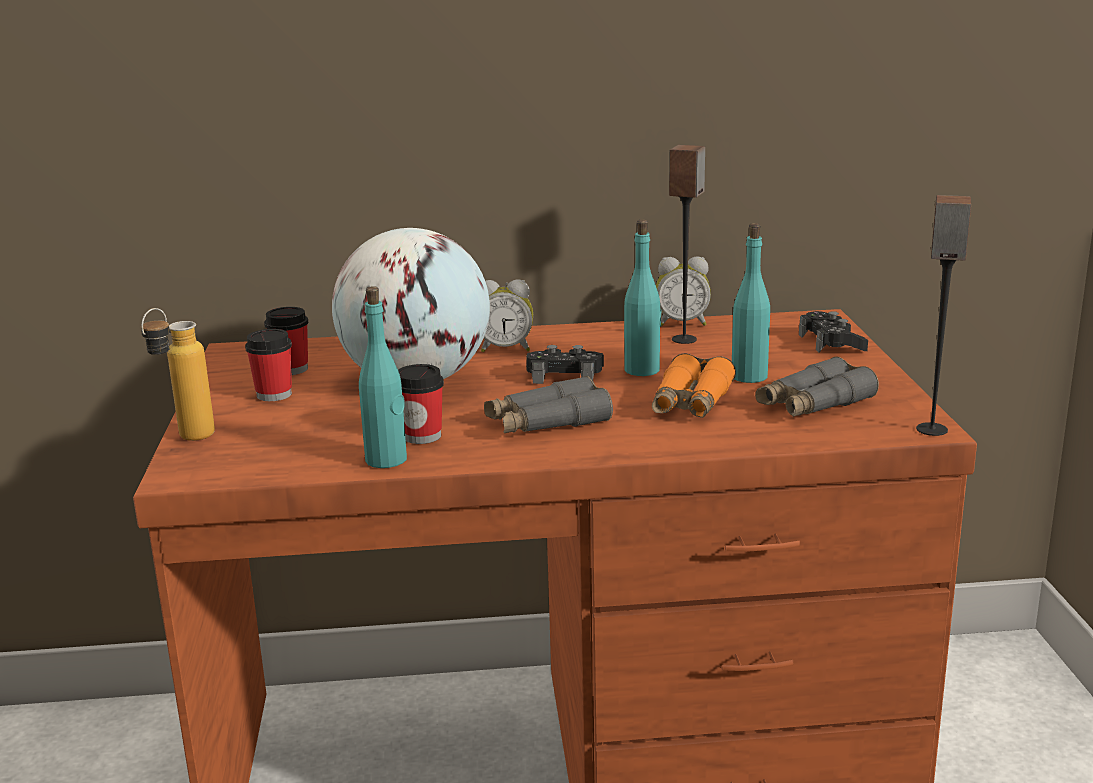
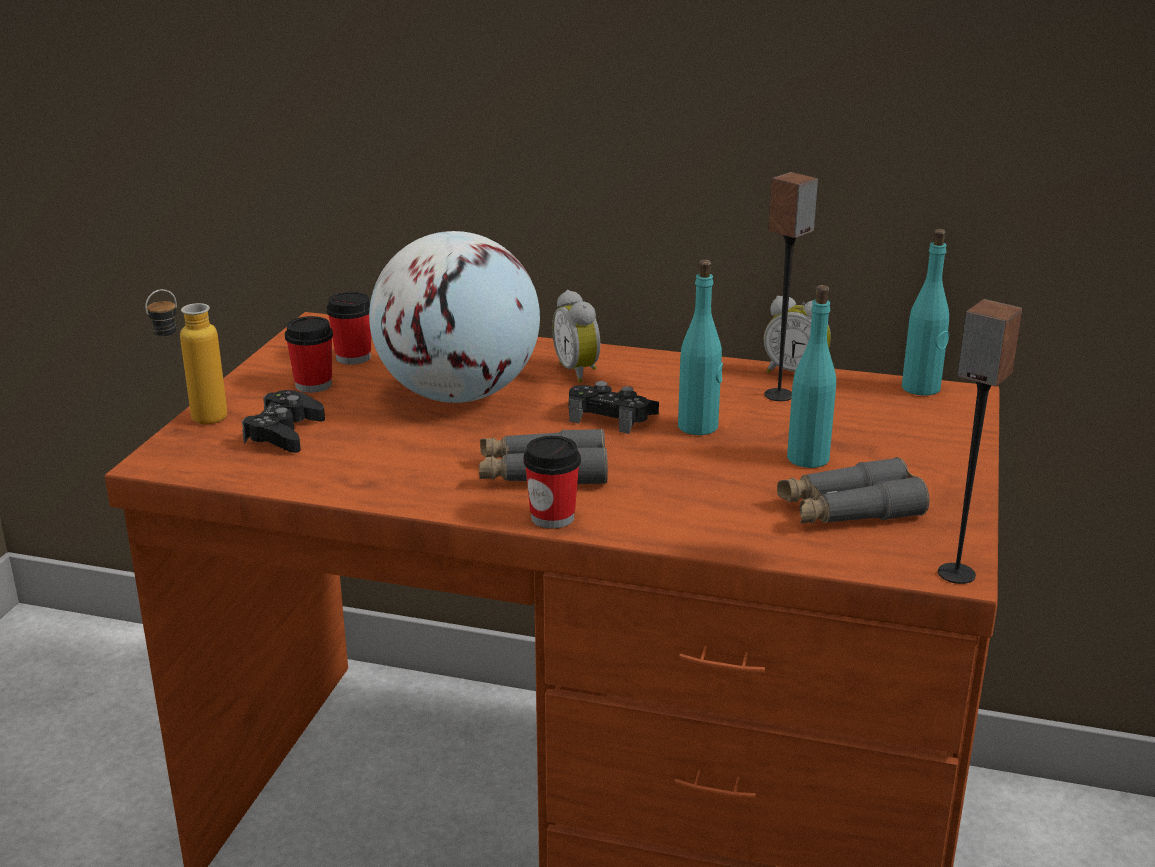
camera: 20 degrees right, 5 degrees up
(386, 460) = (352, 485): turquoise bottle -> turquoise bottle (921, 388)
(422, 436) = (408, 463): cup -> cup (552, 517)
(506, 349) = (579, 372): alarm clock -> alarm clock turned 45 degrees clockwise
(691, 403) = (714, 480): orange binoculars -> none
(831, 343) = (944, 431): black game controller -> black game controller (284, 433)

